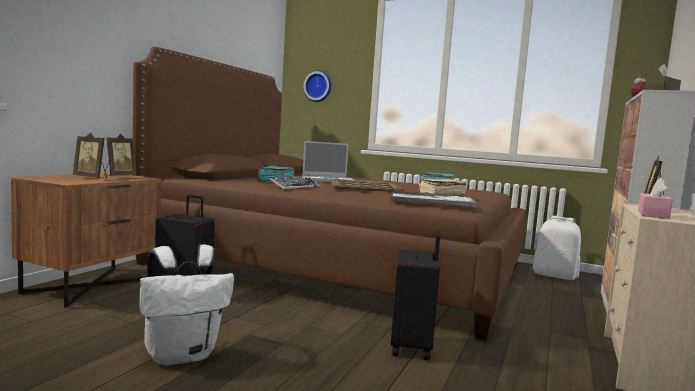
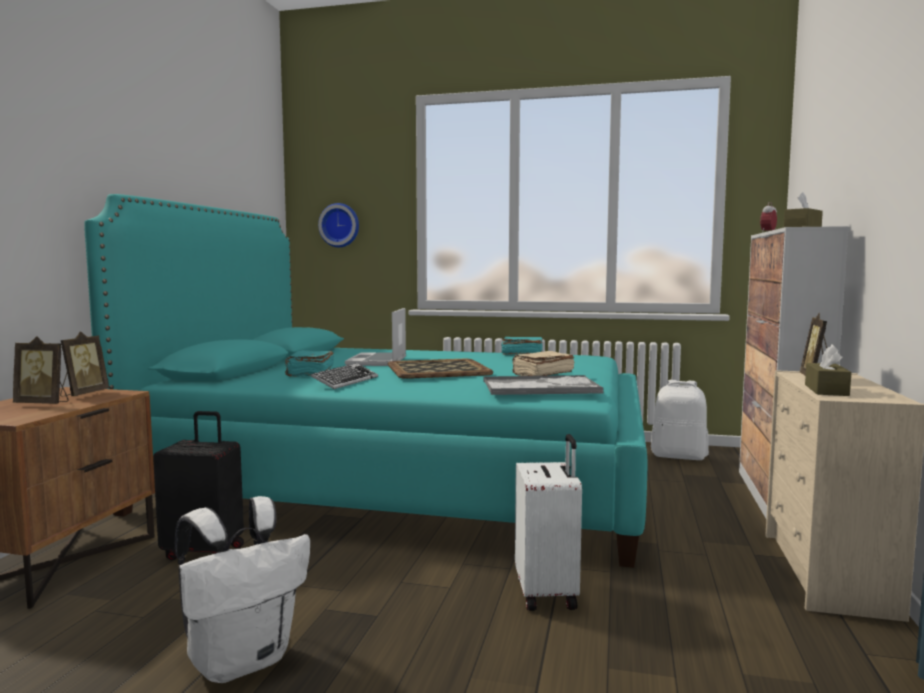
camera: 10 degrees left, 0 degrees up
(328, 180) = (378, 361): laptop -> laptop turned 120 degrees clockwise
(339, 266) = (406, 478): brown bed -> turquoise bed
(412, 347) = (548, 592): black suitcase -> white suitcase
(653, 214) = (826, 390): pink tissue box -> brown tissue box

